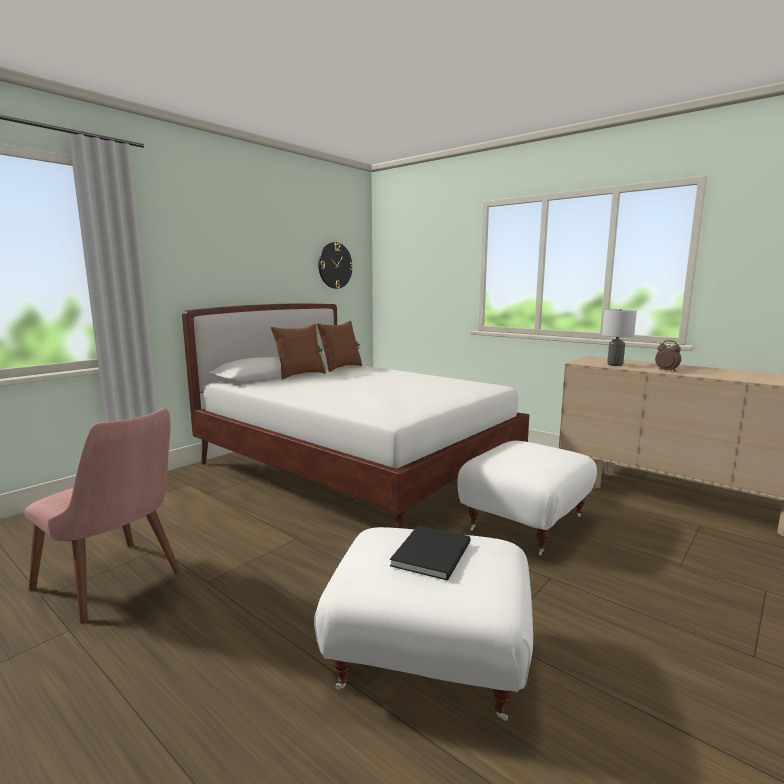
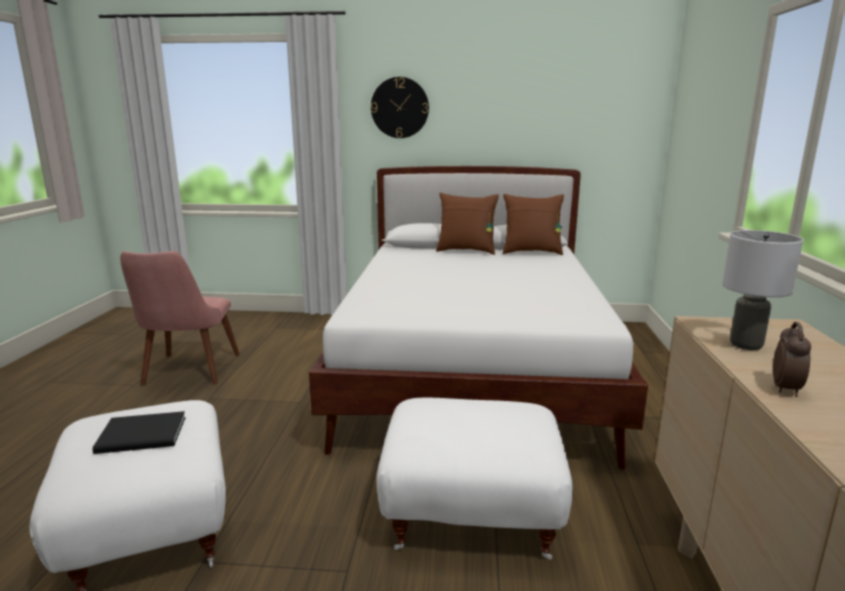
camera: 55 degrees right, 5 degrees up
(335, 265) = (594, 118): wall clock -> wall clock (399, 108)

